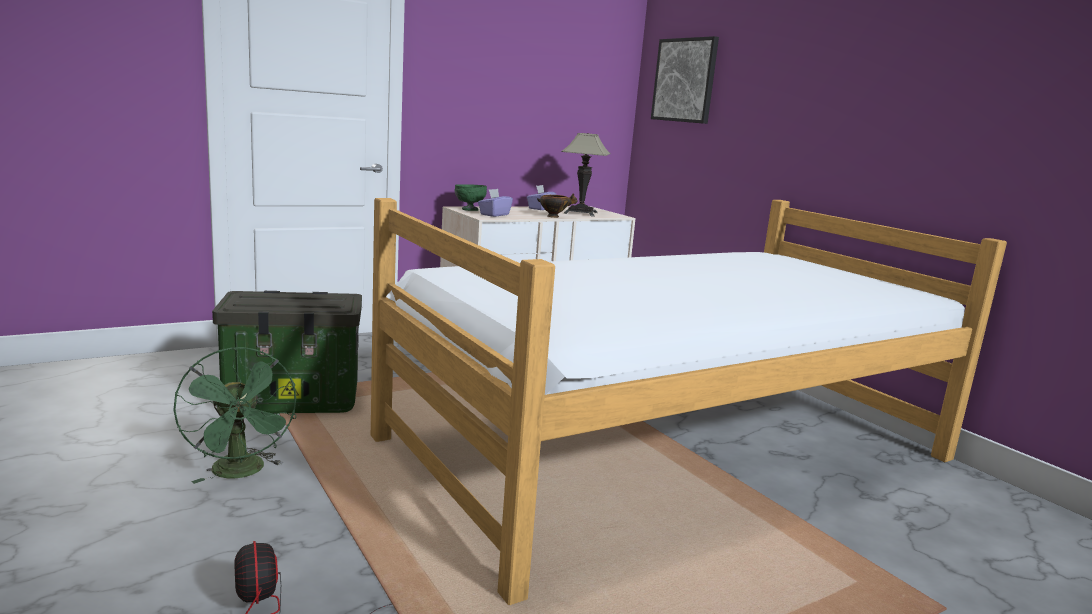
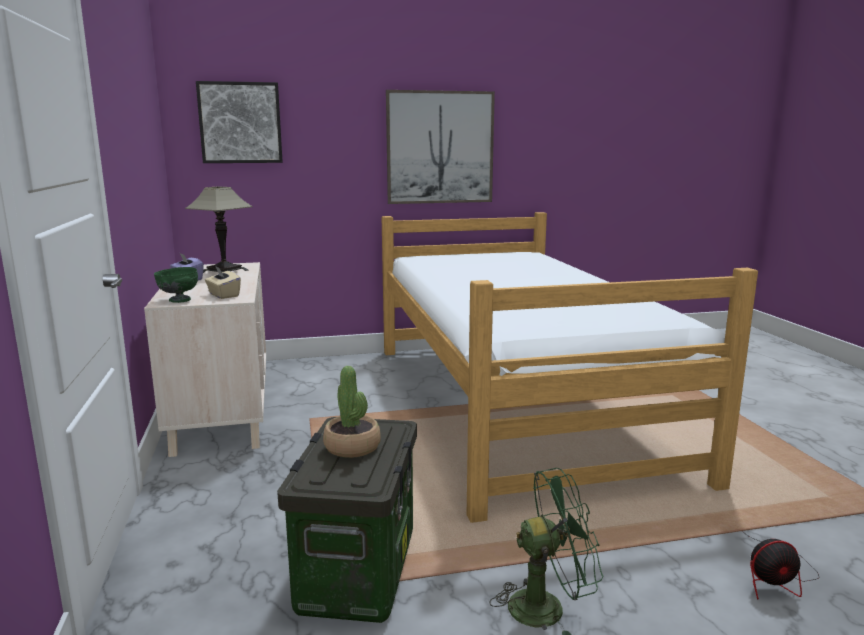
camera: 70 degrees left, 0 degrees up
(296, 298) = (352, 447): none -> potted plant
(494, 215) = (223, 295): purple tissue box -> beige tissue box
(554, 216) = (245, 280): bowl -> none
(865, 117) = (440, 147): none -> picture

